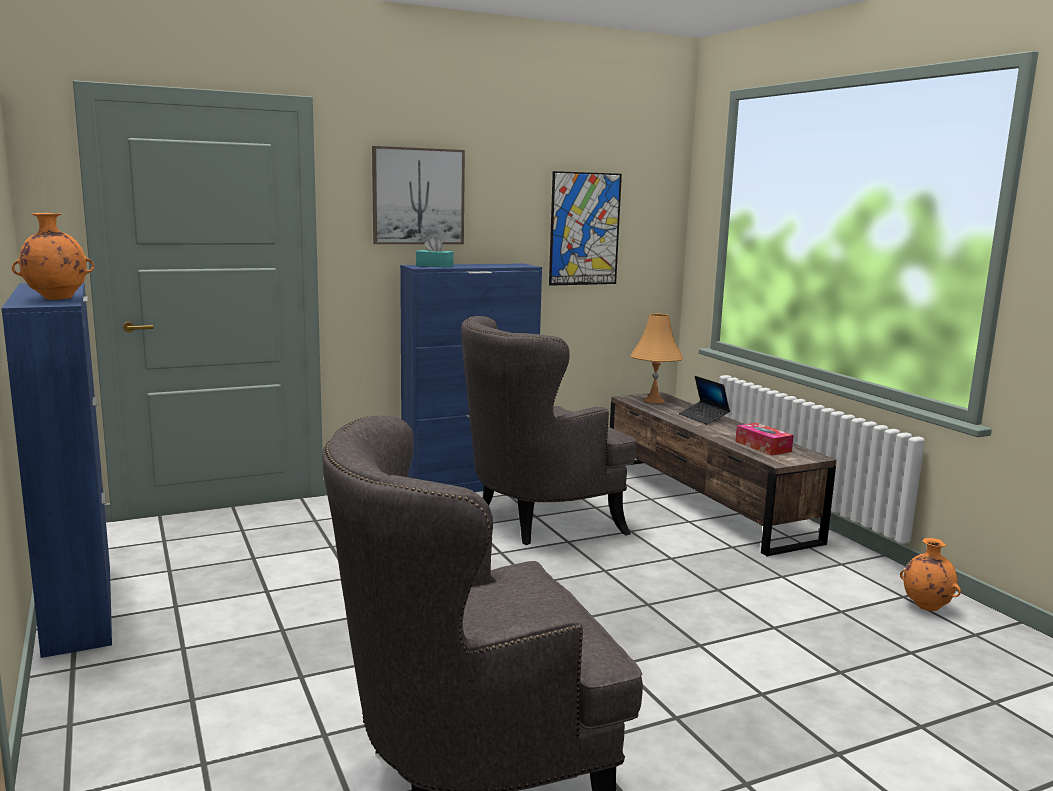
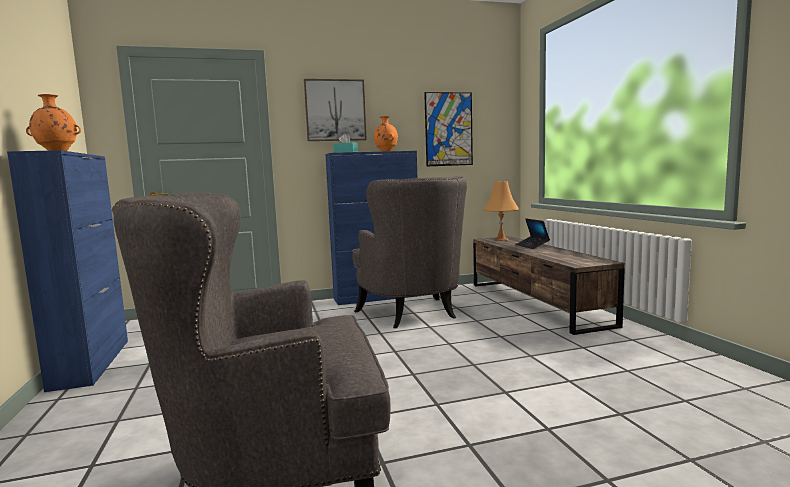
camera: 10 degrees right, 5 degrees down
(537, 520) = (413, 315): grey armchair -> grey armchair turned 90 degrees counterclockwise
(763, 446) = (569, 258): tissue box -> none
(925, 607) = (700, 368): orange vase -> orange vase (386, 151)

